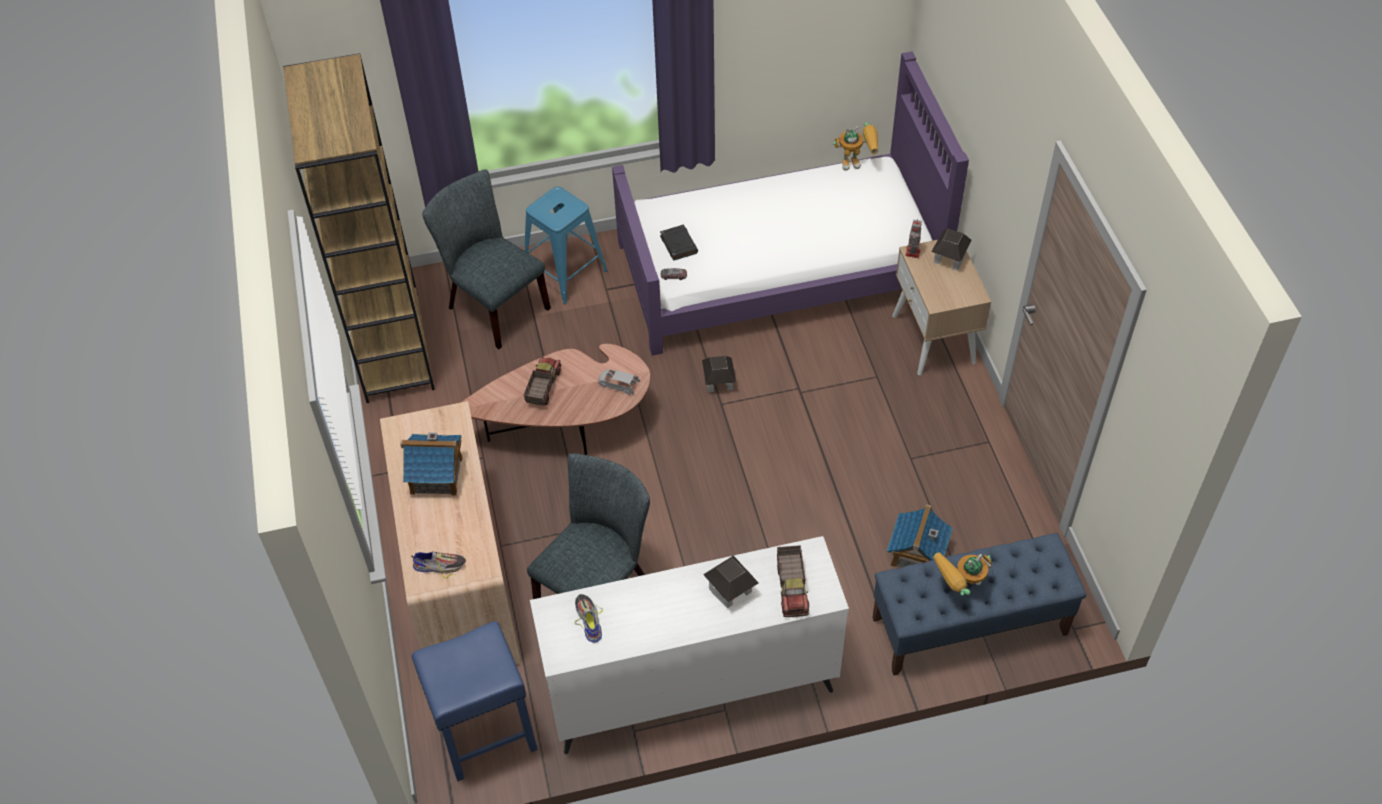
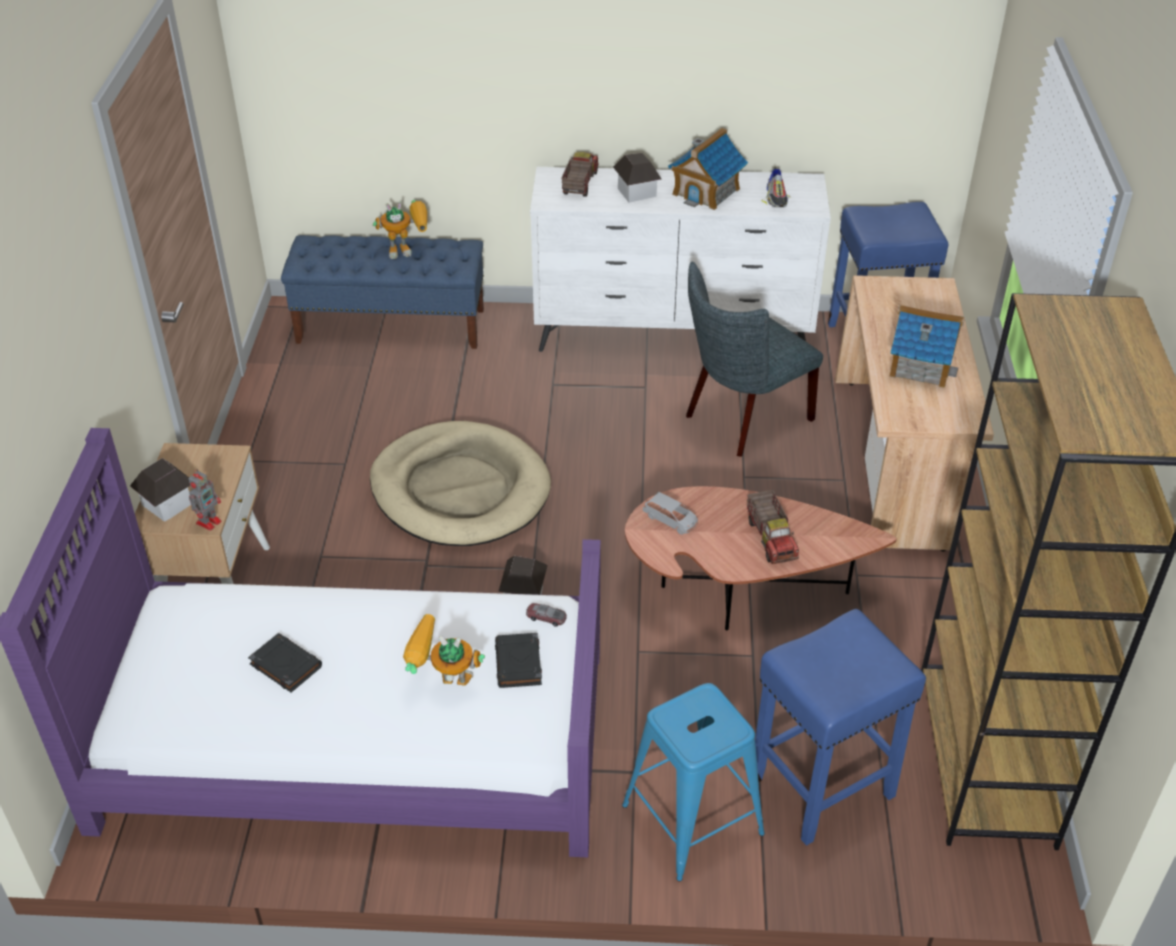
camera: 165 degrees left, 10 degrees down
(440, 565) = (918, 294): shoe -> none
(493, 306) = (820, 788): grey chair -> blue stool
(543, 388) = (771, 538): toy truck -> toy truck turned 45 degrees counterclockwise
(806, 456) = (460, 490): none -> beige dog bed
(814, 212) = (285, 665): none -> black book
(857, 162) = (156, 741): toy robot -> toy robot (442, 684)
(917, 554) = (400, 384): toy house -> toy house (706, 191)

